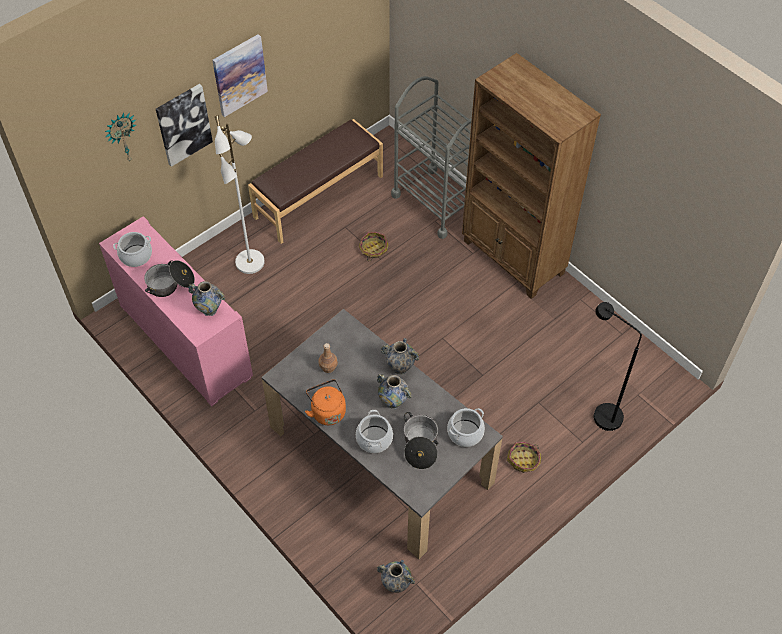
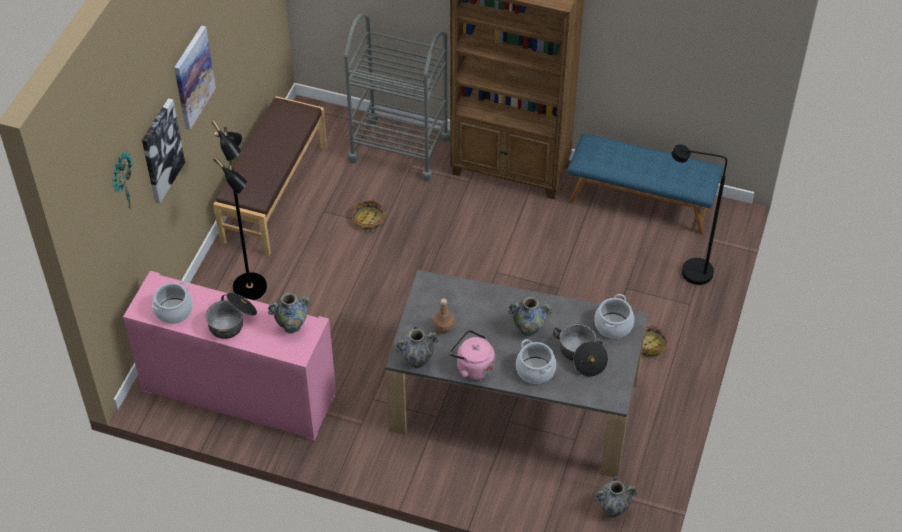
camera: 30 degrees left, 5 degrees down
(250, 262) = (251, 287): white floor lamp -> black floor lamp
(327, 411) = (472, 367): orange kettle -> pink kettle
(400, 368) = (512, 298): vase -> vase (417, 362)
(602, 333) = (641, 201): none -> blue bench

